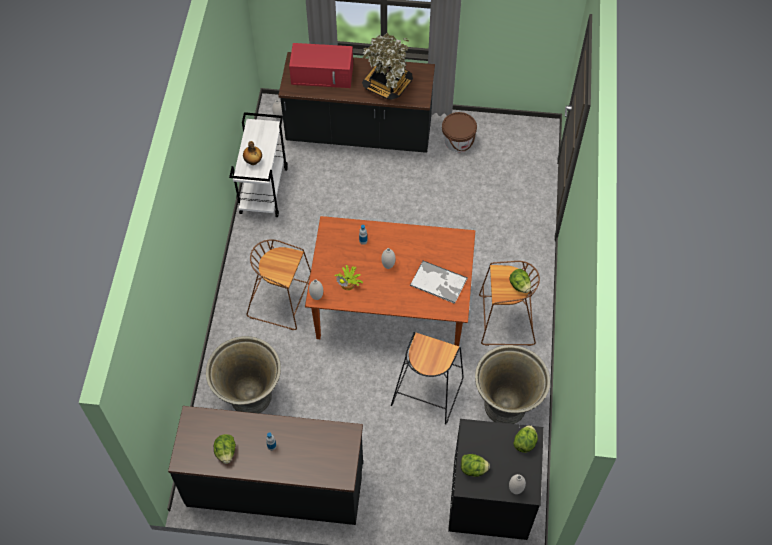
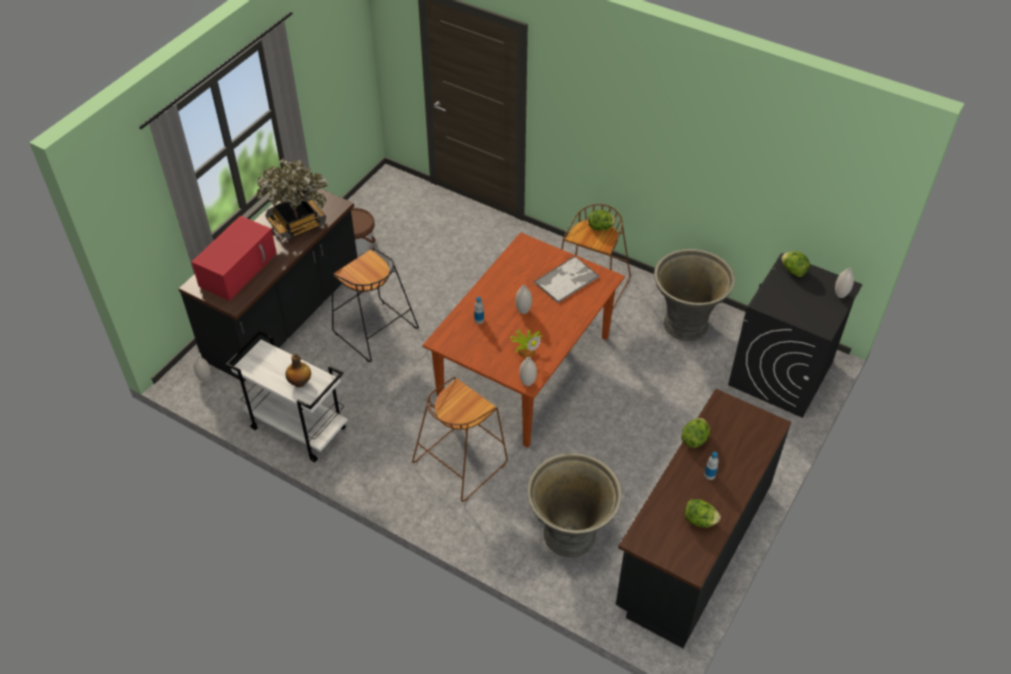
camera: 65 degrees left, 10 degrees down
(427, 391) = (639, 377): black stool -> black stool (374, 330)
(473, 469) = (807, 316): lettuce -> lettuce (694, 439)

